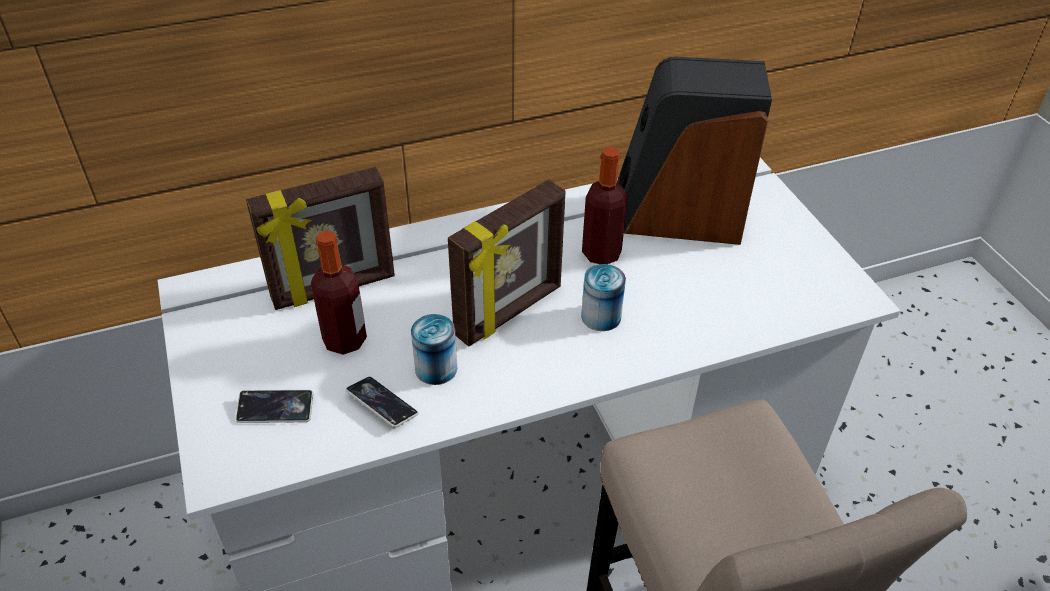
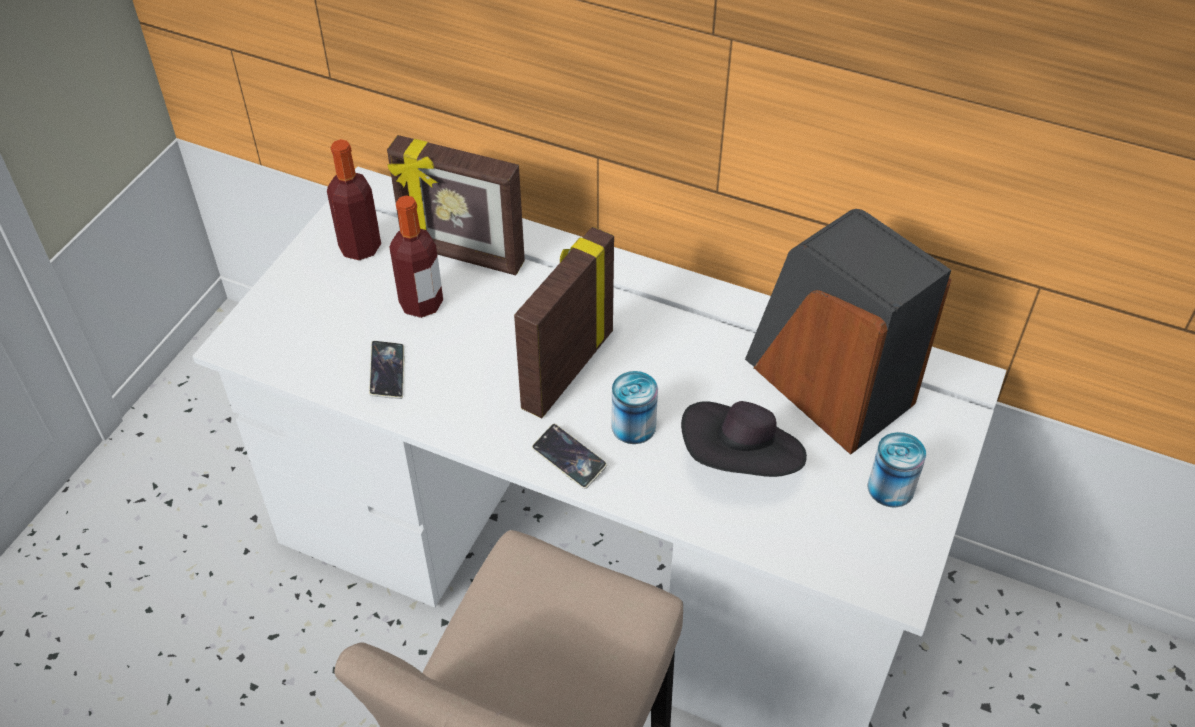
camera: 45 degrees right, 5 degrees up
(275, 409) = (318, 323): phone -> phone (569, 459)
(436, 368) = (456, 373): can -> can (890, 488)
(510, 312) = (566, 369): picture frame -> picture frame turned 120 degrees clockwise
(601, 253) = (708, 372): bottle -> bottle (360, 247)
(690, 290) = (741, 460): none -> black hat

